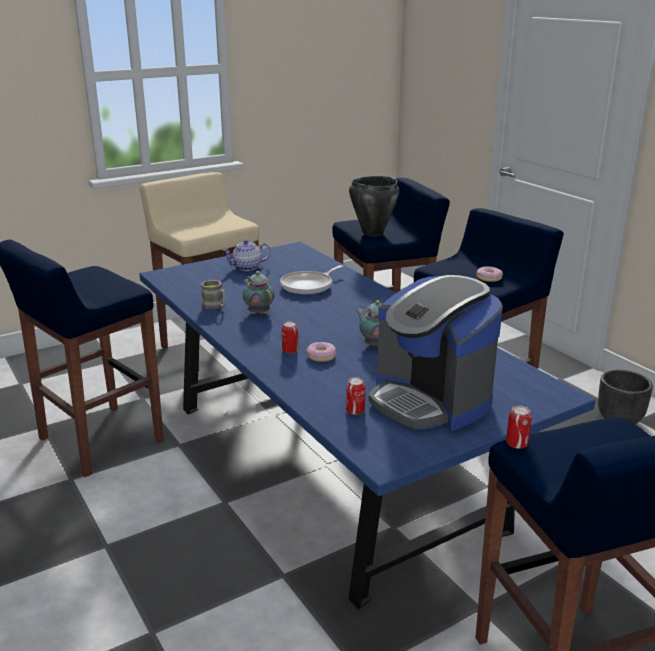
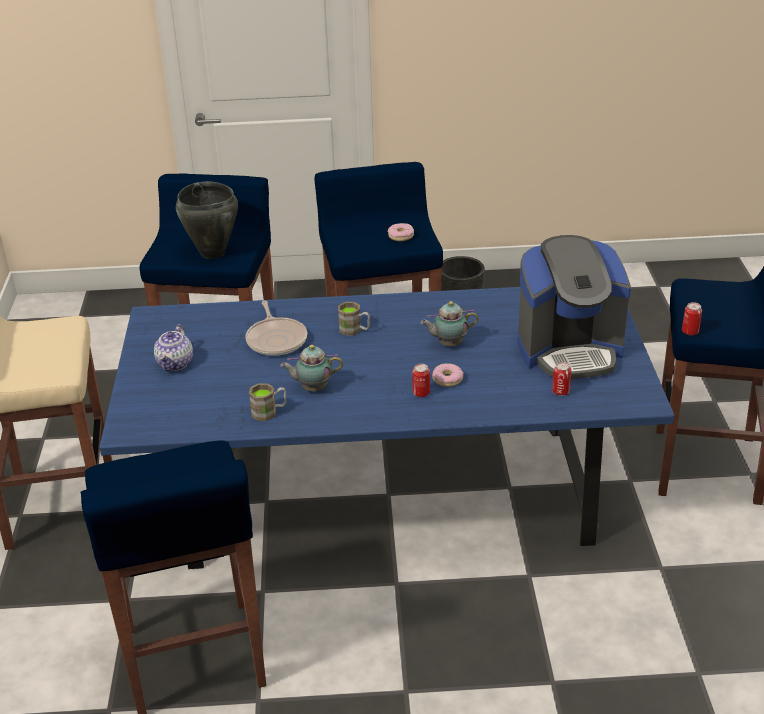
camera: 60 degrees left, 10 degrees up
(352, 307) = (354, 330): none -> brown mug

